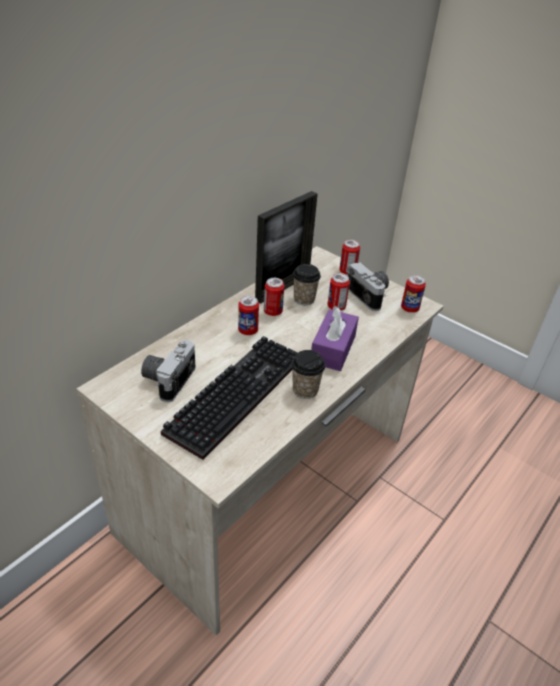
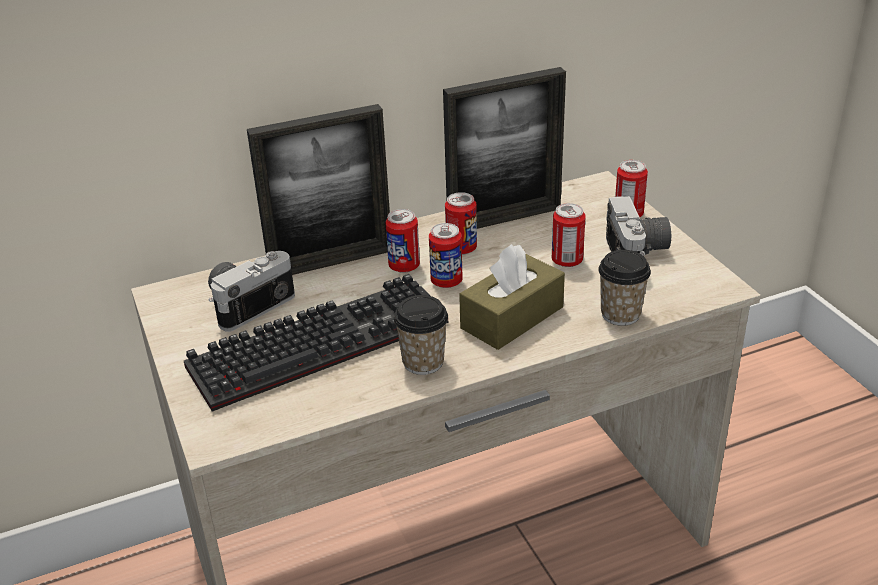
camera: 30 degrees right, 5 degrees down
(200, 337) = (331, 262): none -> picture frame
(304, 299) = (524, 241): cup -> cup (620, 314)
(333, 349) = (512, 318): purple tissue box -> brown tissue box
(409, 308) = (692, 287): can -> can (446, 281)

